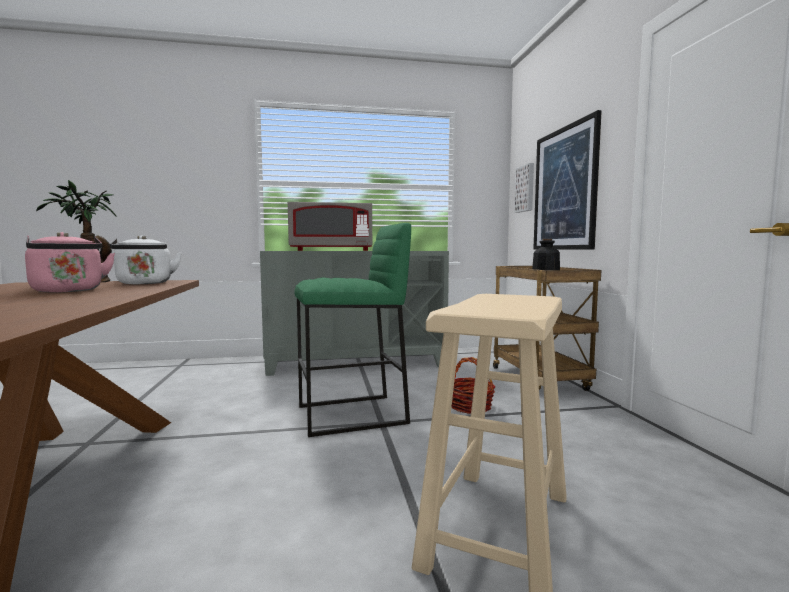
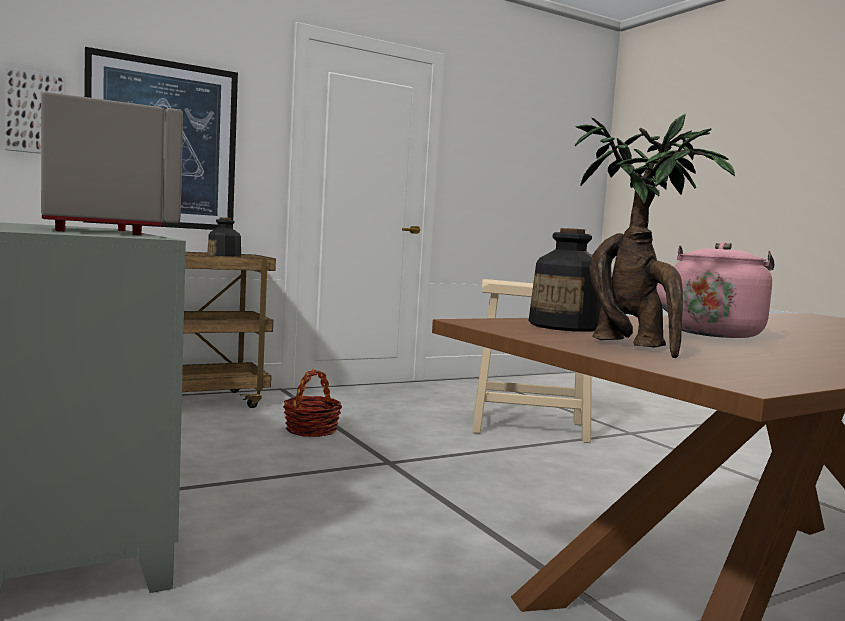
camera: 110 degrees left, 0 degrees up
(145, 283) = (565, 326): white kettle -> bottle
(352, 415) = (377, 478): green stool -> none

